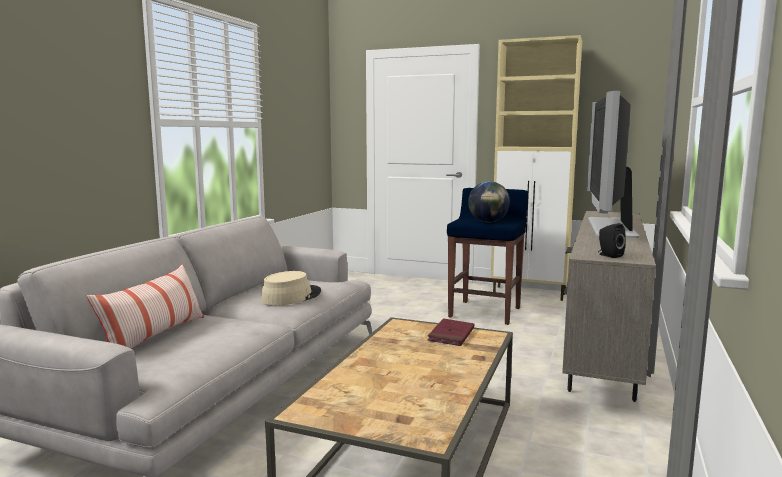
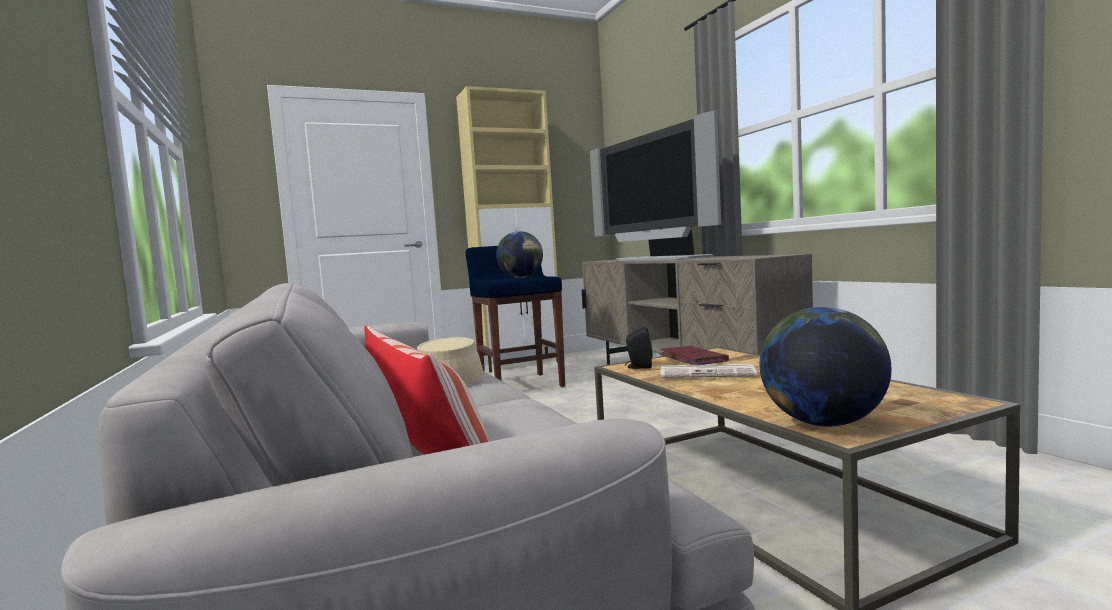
camera: 45 degrees left, 5 degrees down
(318, 404) = (822, 423): none -> globe
(413, 349) = (708, 373): none -> newspaper
(609, 255) = (763, 256): black speaker -> black speaker (638, 367)

